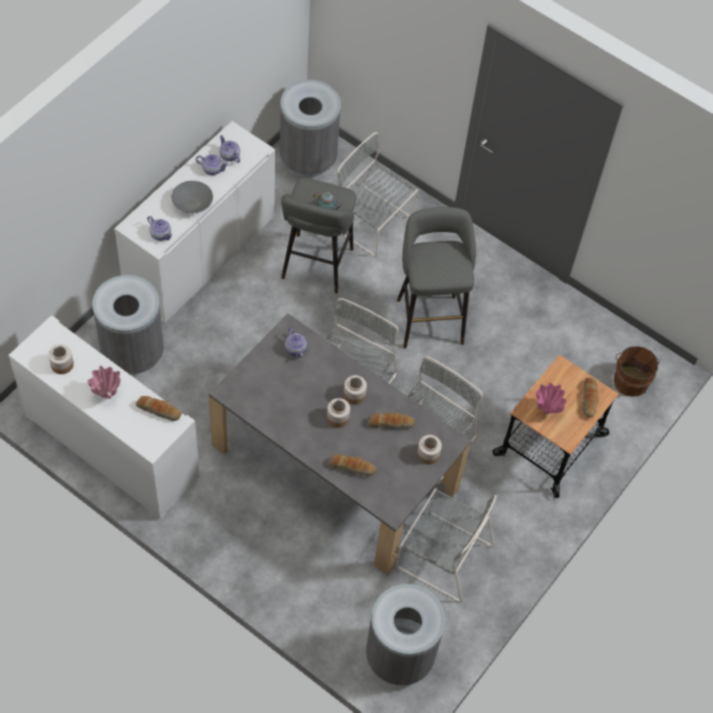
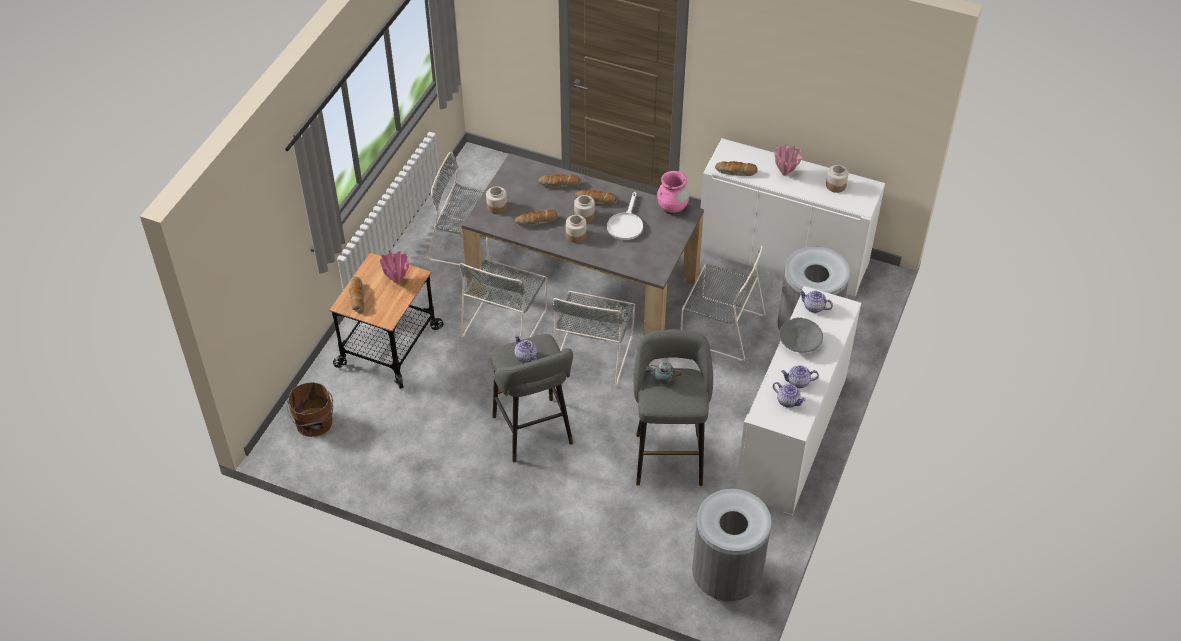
camera: 170 degrees right, 10 degrees down
(241, 403) = (672, 208): none -> pink vase
(296, 349) = (642, 259): teapot -> teapot (525, 356)
(298, 395) = (625, 224): none -> white frying pan
(319, 434) = (596, 201): none -> bread
(371, 222) = (626, 519): grey chair -> grey chair (719, 327)
(399, 656) = (488, 175): grey trash can -> none

